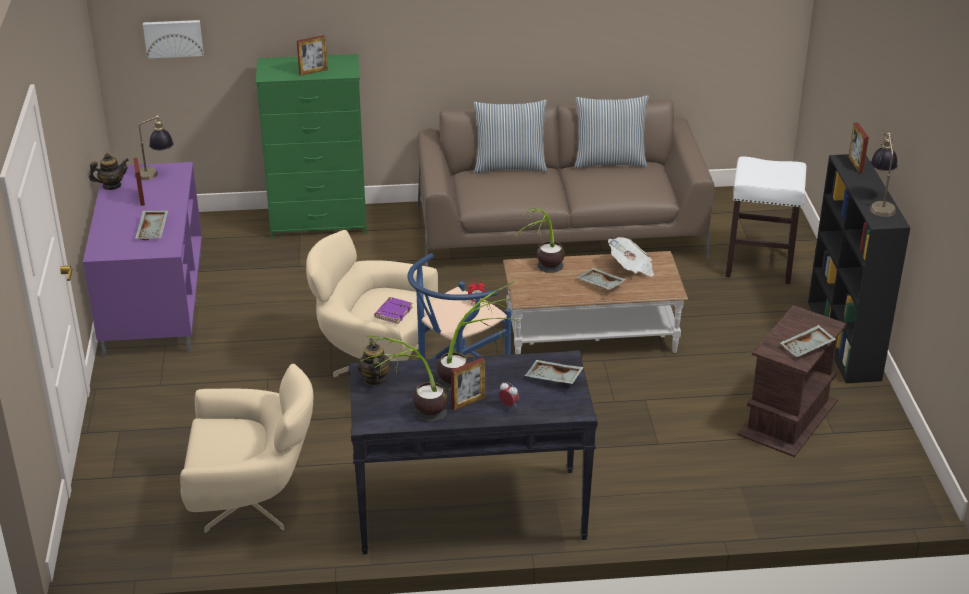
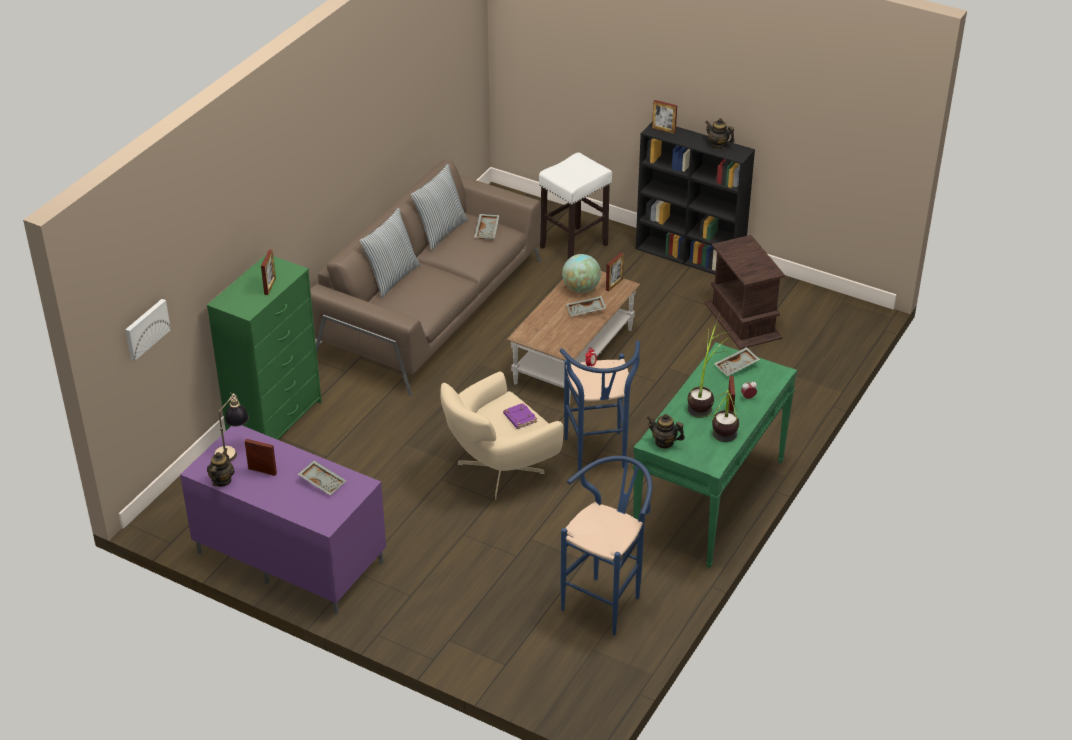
camera: 55 degrees left, 5 degrees up
(252, 503) = (606, 600): beige armchair -> blue stool
(469, 511) = (709, 499): black console table -> green console table
(541, 273) = (544, 329): potted plant -> none
(631, 268) = (581, 288): newspaper -> globe
(664, 284) = (614, 284): none -> picture frame
(807, 347) = (761, 261): grey tray -> grey tray (487, 230)
(880, 204) = (718, 145): table lamp -> teapot

